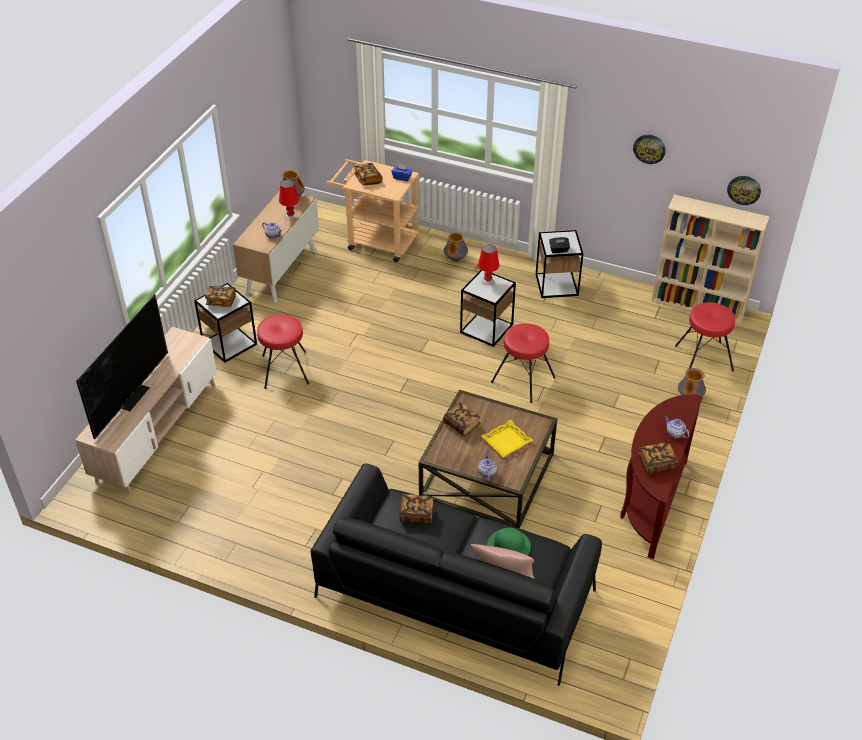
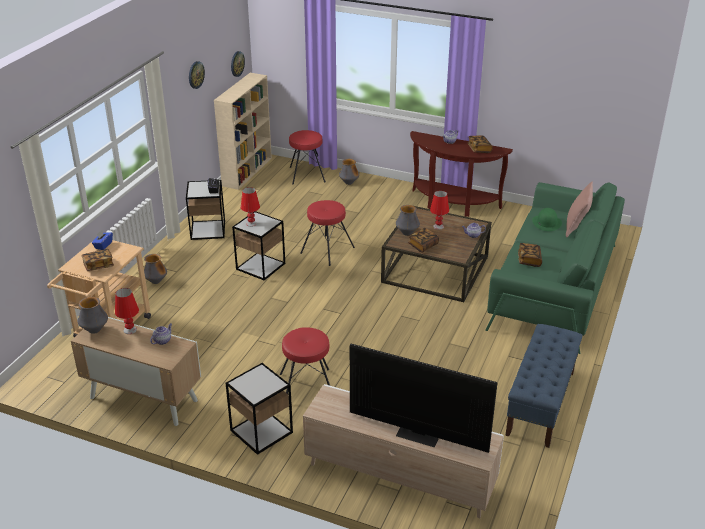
camera: 90 degrees left, 10 degrees down
(221, 301) = (258, 384): book -> none
(234, 547) = (540, 403): none -> blue bench
(455, 593) = (554, 285): black sofa -> green sofa
(489, 412) = (407, 233): none -> vase
(506, 441) = (438, 226): yellow tray -> red table lamp

